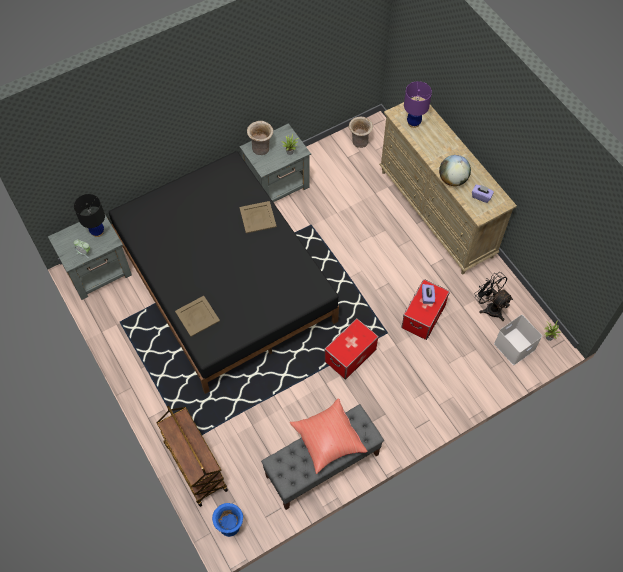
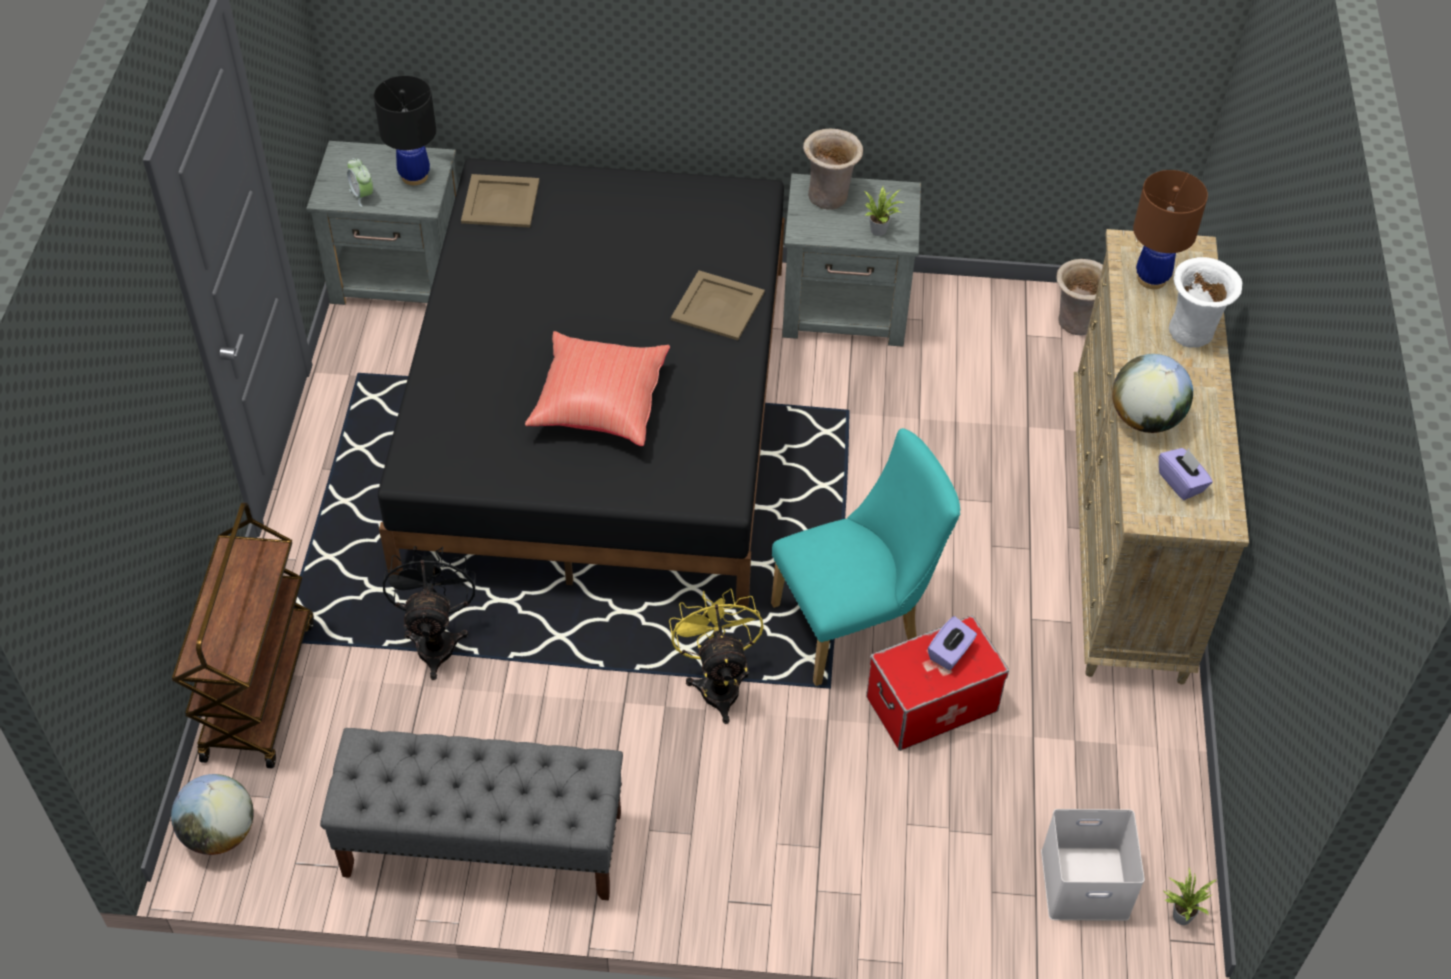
camera: 35 degrees right, 10 degrees down
(197, 316) = (453, 404): beige tray -> beige tray (500, 202)
(230, 525) = (220, 833): blue vase -> globe
(327, 440) = (496, 773): red pillow -> red pillow (598, 404)
(350, 355) = (718, 683): storage box -> yellow fan
(377, 304) = (856, 623): none -> turquoise chair
(413, 123) = (1152, 278): purple table lamp -> brown table lamp
(442, 136) = (1193, 333): none -> white vase
(490, 307) = (1094, 774): black fan -> black fan (436, 640)

